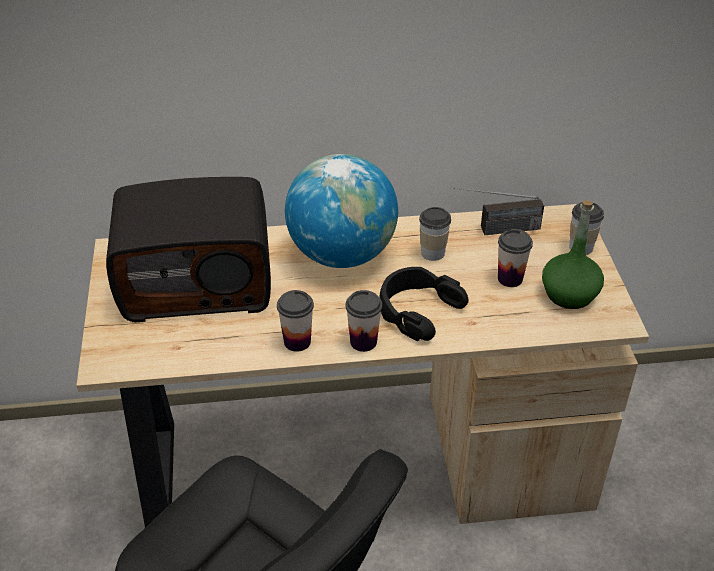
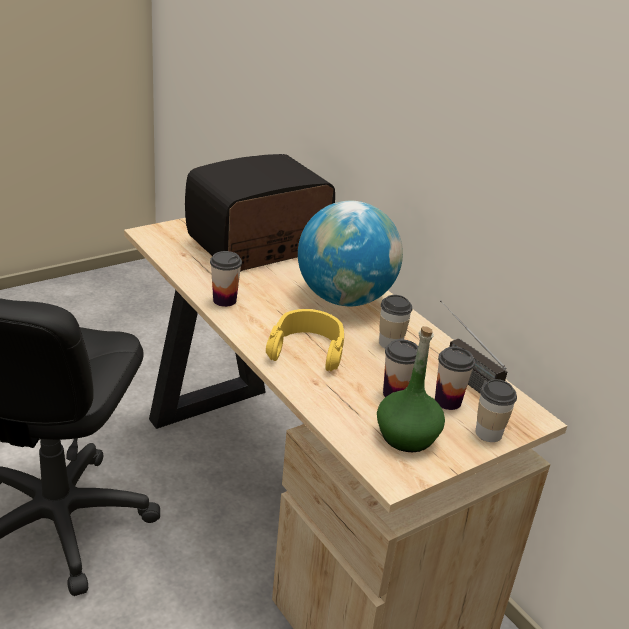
camera: 60 degrees right, 10 degrees down
(198, 281) = (258, 246): radio -> radio turned 90 degrees clockwise
(363, 342) = (247, 330): cup -> cup (447, 401)
(417, 310) = (307, 349): black headphones -> yellow headphones

